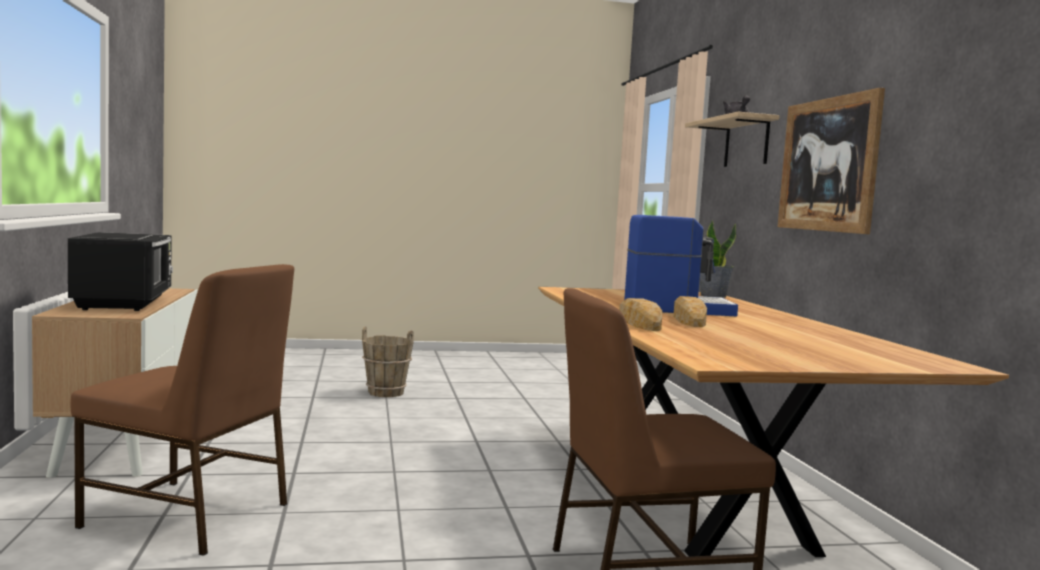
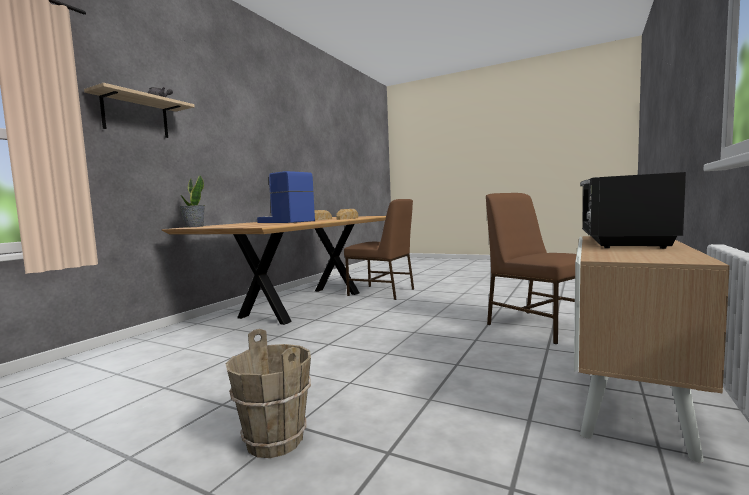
camera: 140 degrees left, 0 degrees up
(828, 165) = (224, 149): picture -> none

